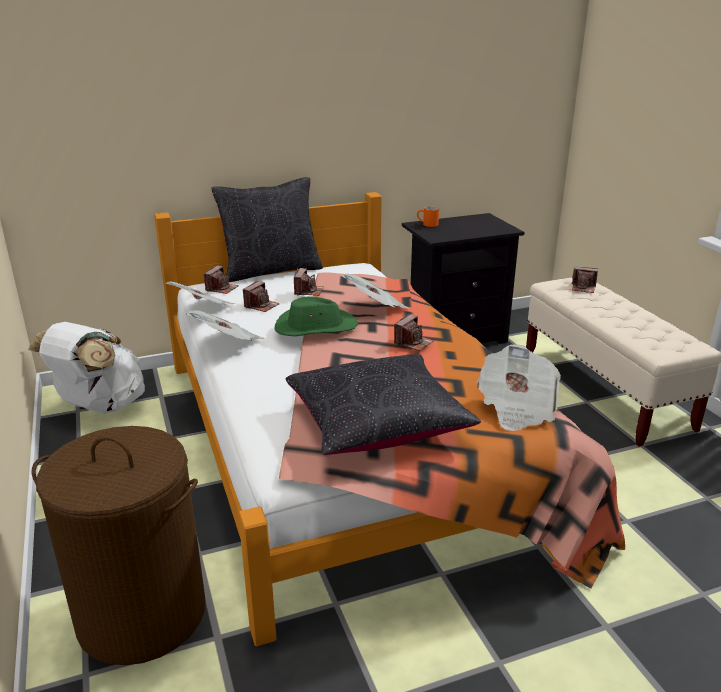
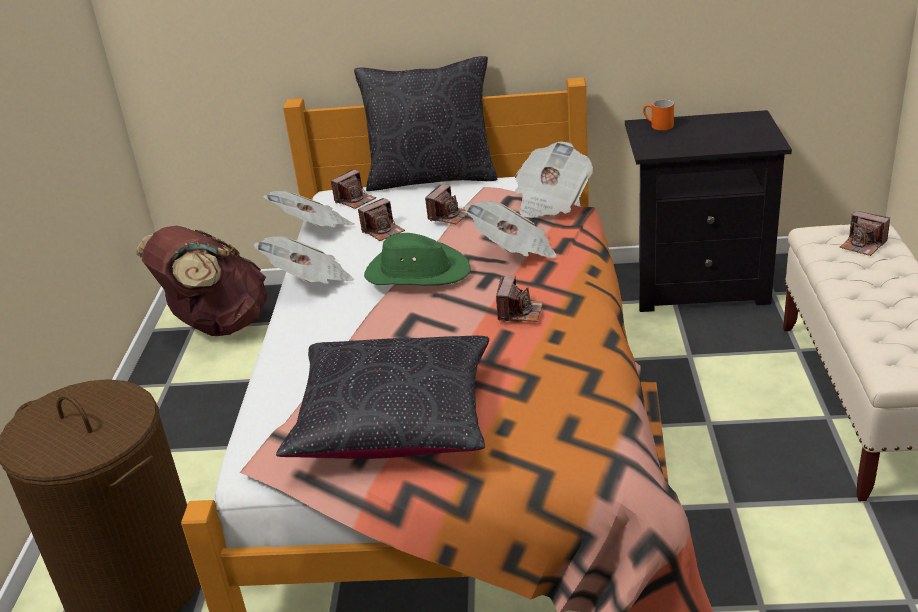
camera: 25 degrees right, 5 degrees up
(100, 406) = (217, 325): white backpack -> brown backpack
(413, 343) = (519, 312): camera -> camera turned 45 degrees counterclockwise
(516, 408) = (578, 430): newspaper -> newspaper (550, 201)

